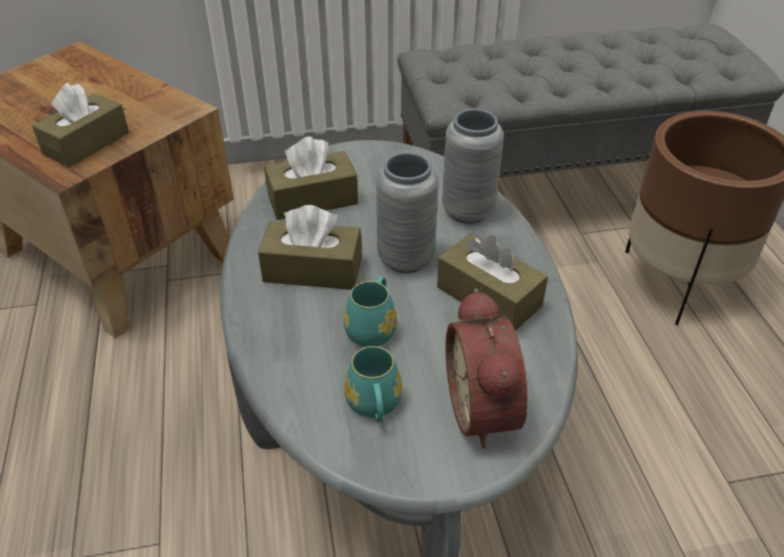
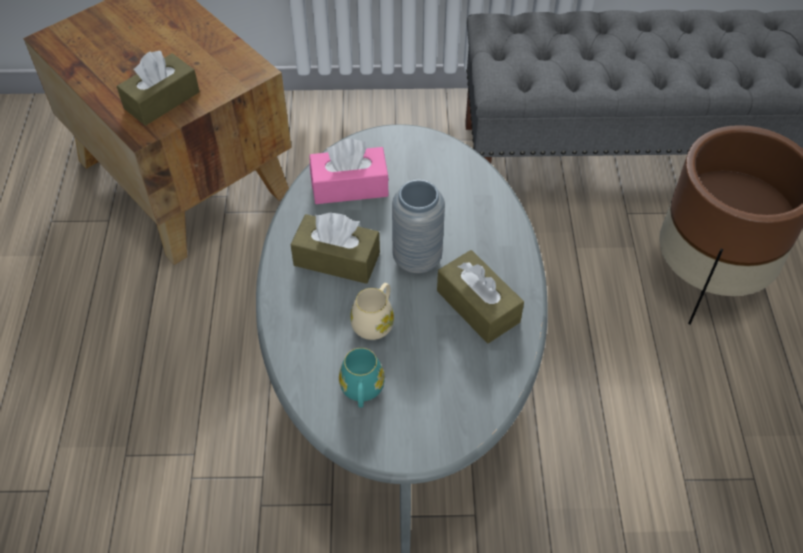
camera: 10 degrees right, 10 degrees up
(312, 199) = (349, 186): brown tissue box -> pink tissue box
(373, 328) = (375, 321): turquoise mug -> beige mug
(468, 211) = (483, 217): grey vase -> none
(486, 409) = (448, 407): alarm clock -> none

